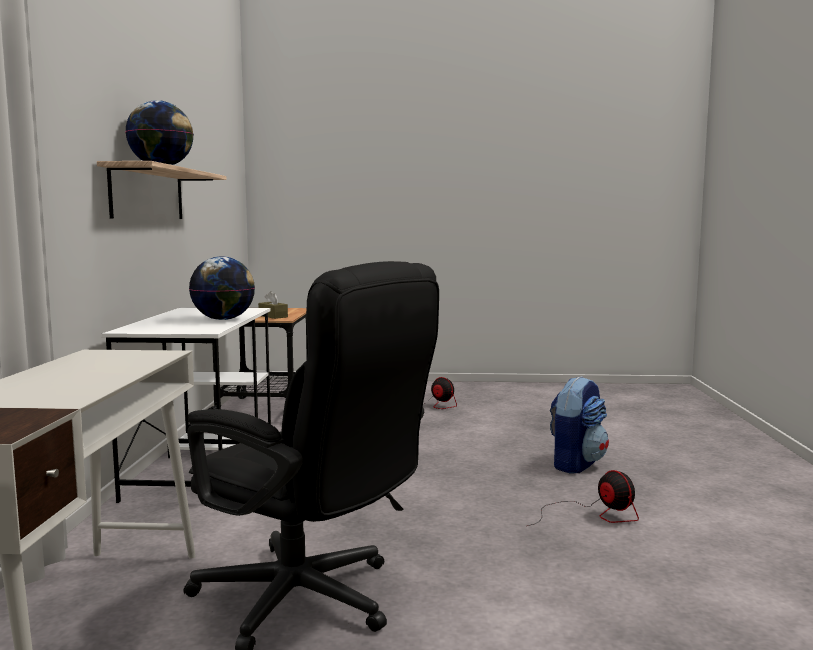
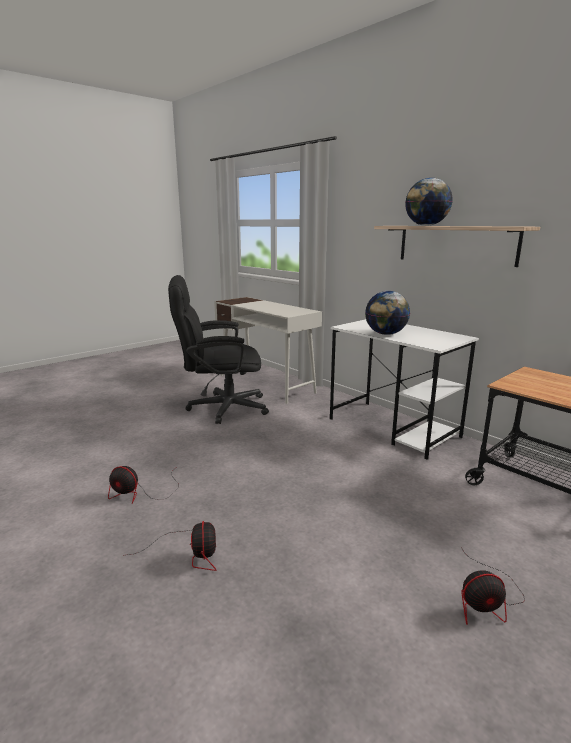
camera: 135 degrees right, 10 degrees up
(273, 316) = (530, 386): brown tissue box -> none
(576, 464) = (191, 553): backpack -> fan

